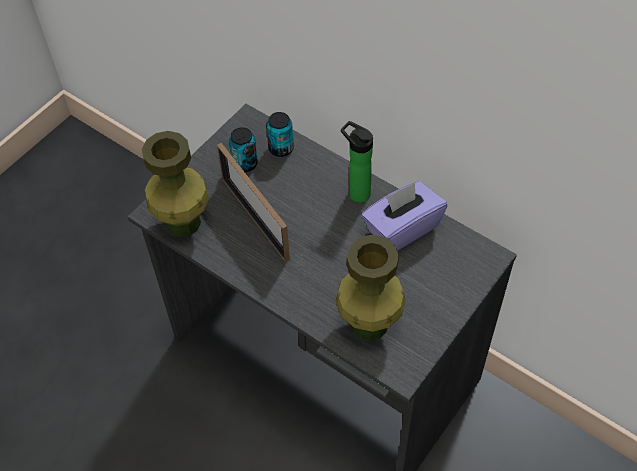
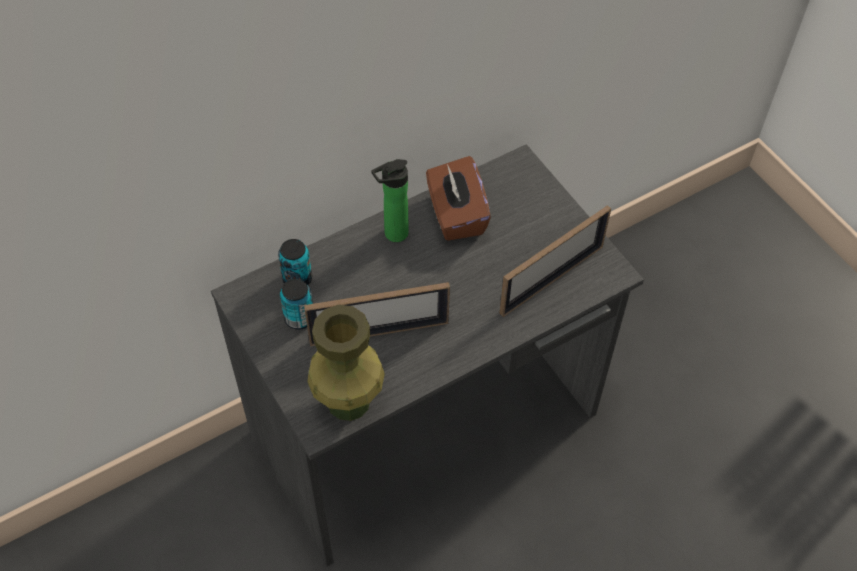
camera: 70 degrees left, 0 degrees up
(369, 323) = (552, 279): green vase -> picture frame
(402, 228) = (456, 215): purple tissue box -> brown tissue box

